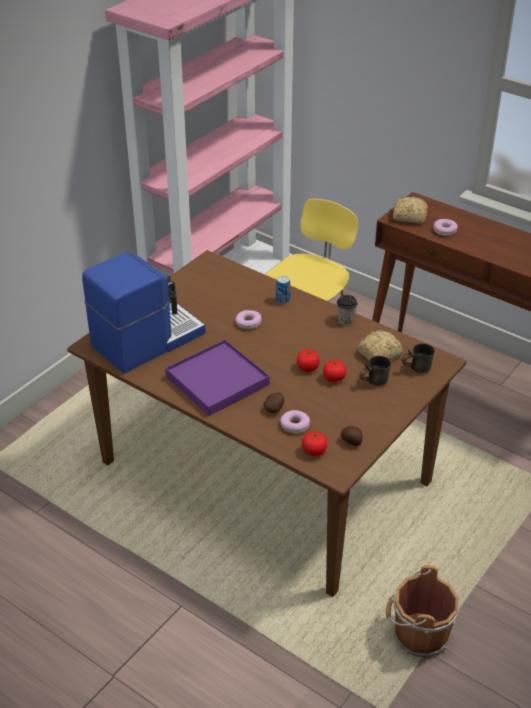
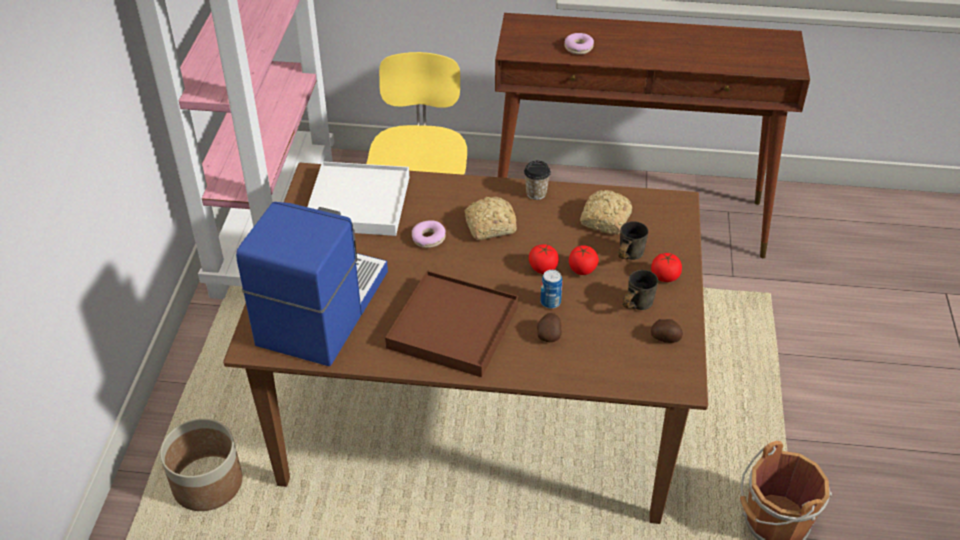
camera: 30 degrees left, 5 degrees up
(64, 443) = (207, 483): none -> planter
(217, 380) = (453, 327): purple tray -> brown tray
(223, 286) = (359, 202): none -> white tray
(283, 300) = (444, 194): can -> can (550, 302)
(295, 425) = (588, 346): donut -> none
(314, 451) = (636, 368): tomato -> tomato (664, 276)
(408, 216) = (525, 43): bread -> bread (488, 226)
(416, 368) = (657, 221): grey mug -> grey mug (634, 305)

